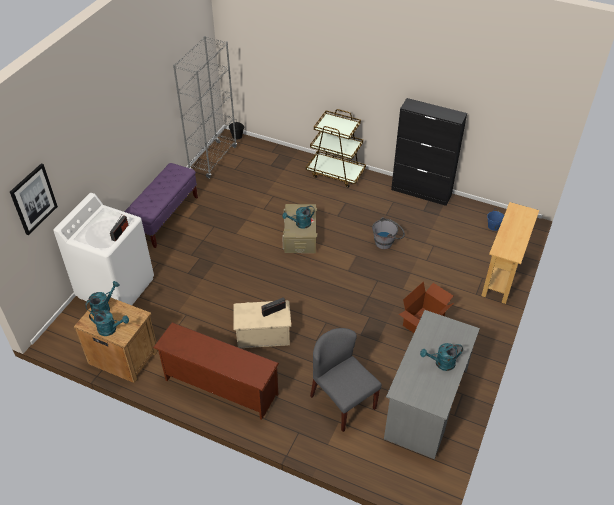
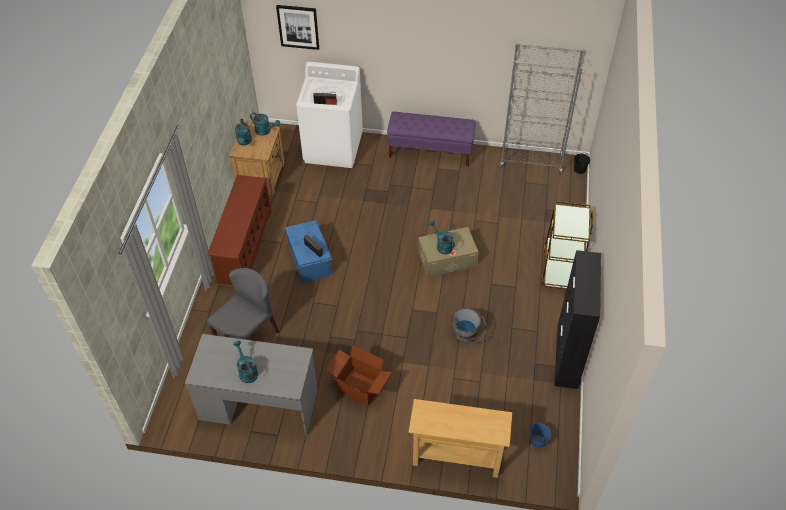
camera: 75 degrees right, 5 degrees up
(262, 333) = (310, 260): beige storage box -> blue storage box

